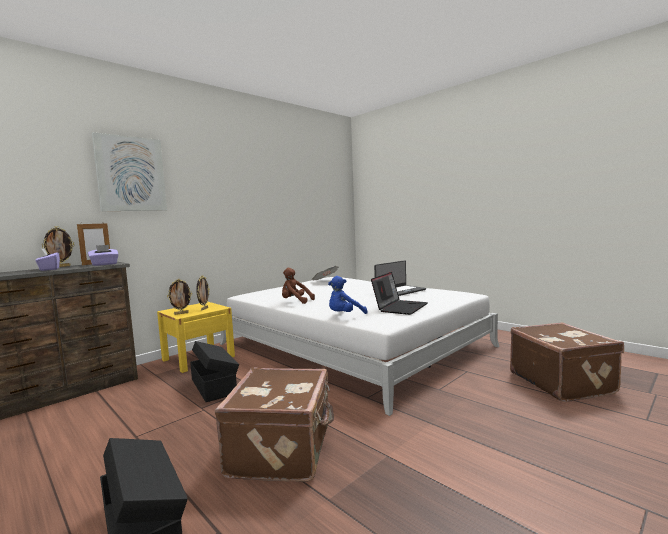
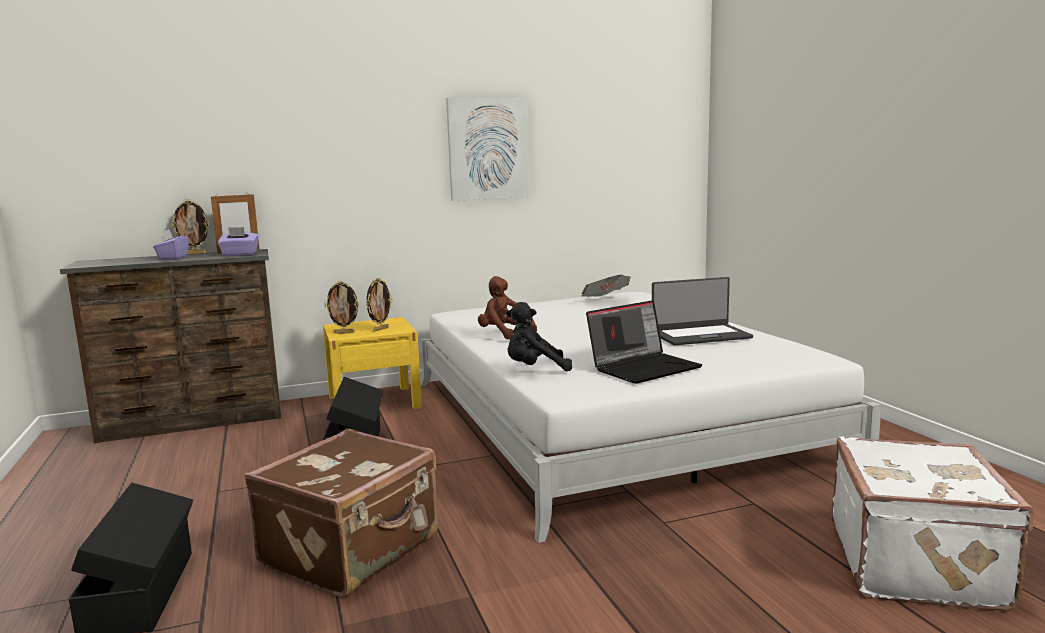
camera: 25 degrees right, 5 degrees up
(131, 174) = (289, 120): picture -> picture (488, 149)
(344, 315) = (535, 369): blue plush toy -> black plush toy
(562, 382) = (918, 564): brown suitcase -> white suitcase

